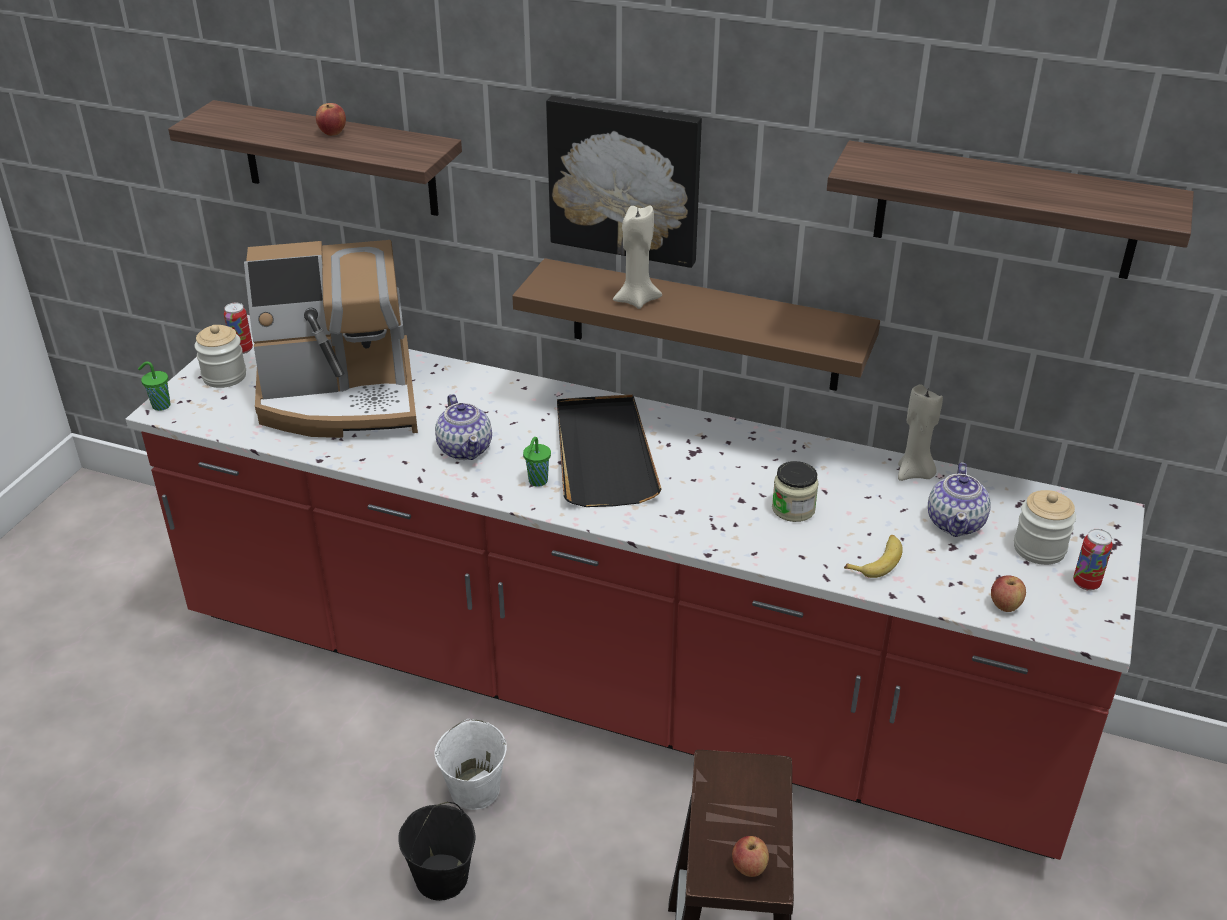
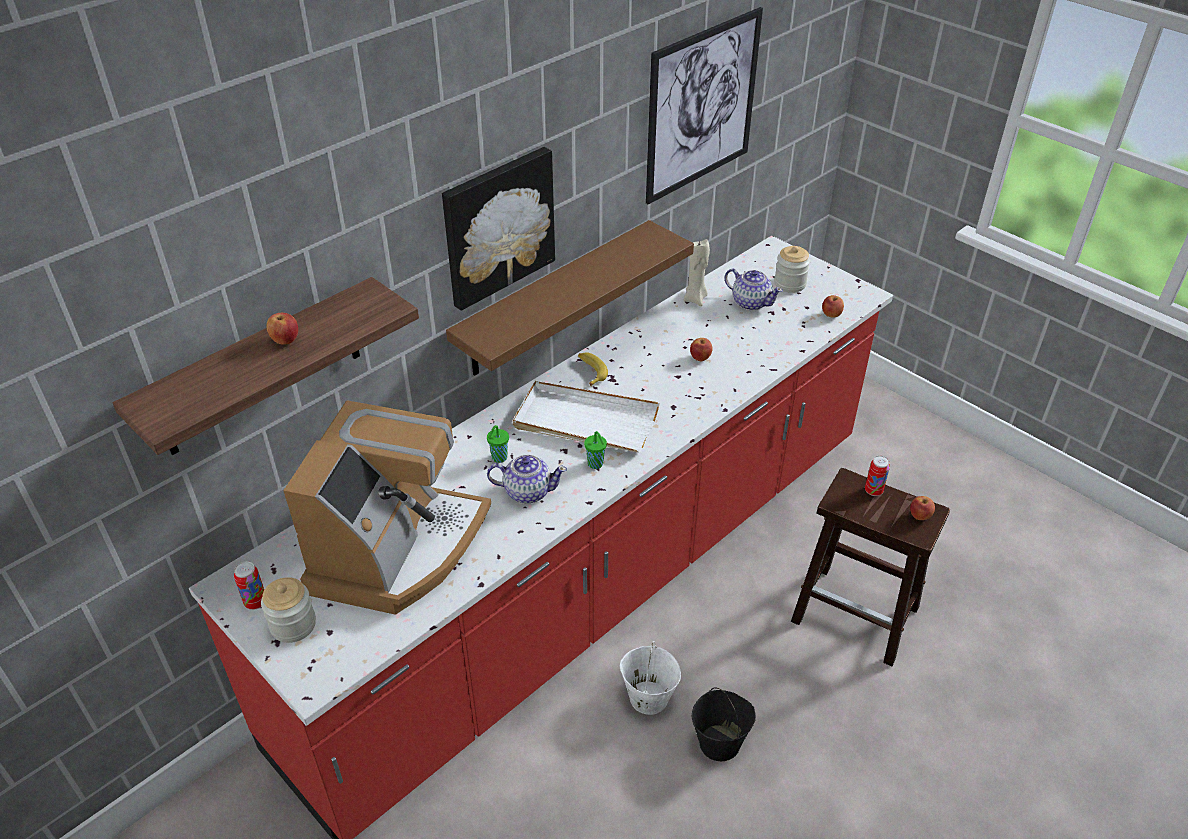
camera: 65 degrees left, 5 degrees up
(160, 406) = (305, 685): green cup -> green cup (498, 458)
(603, 454) = (585, 421): black tray -> white tray
(636, 300) = (547, 304): beige candle -> none
(793, 509) = (700, 358): jar -> apple
(877, 561) = (769, 344): banana -> banana (590, 371)
(1006, 211) = (702, 106): shelf -> picture
(1086, 583) = (826, 281): can -> can (873, 491)

